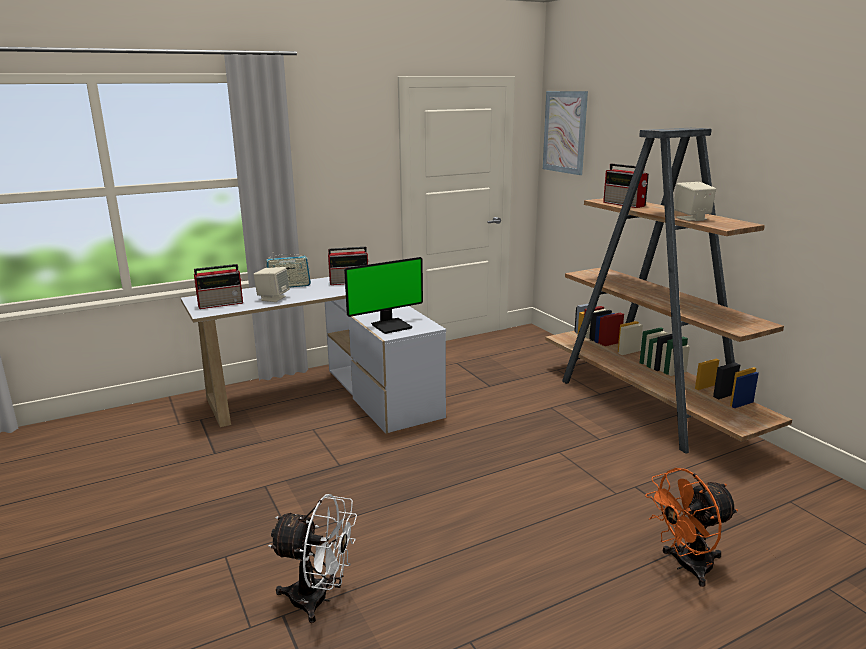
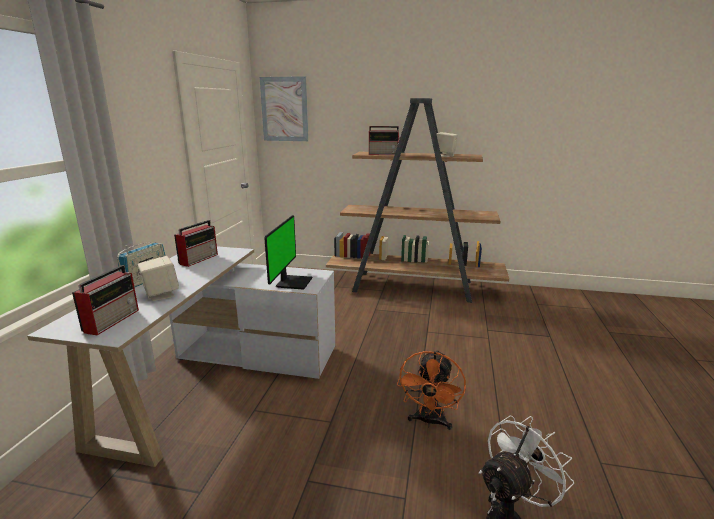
camera: 50 degrees left, 0 degrees up
(686, 566) = (570, 354): orange fan -> orange fan (429, 422)

